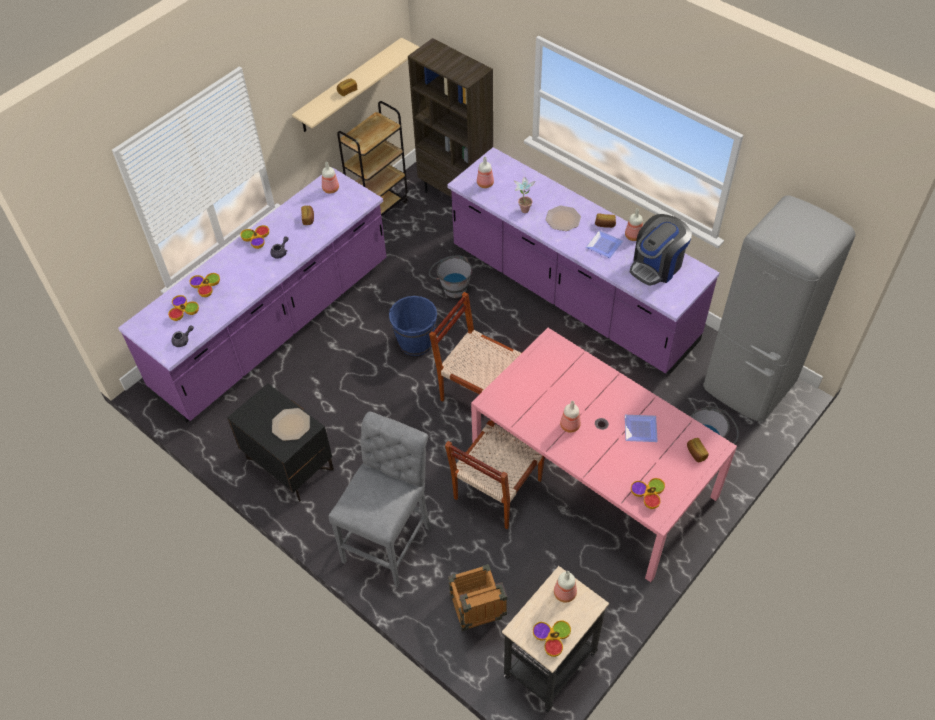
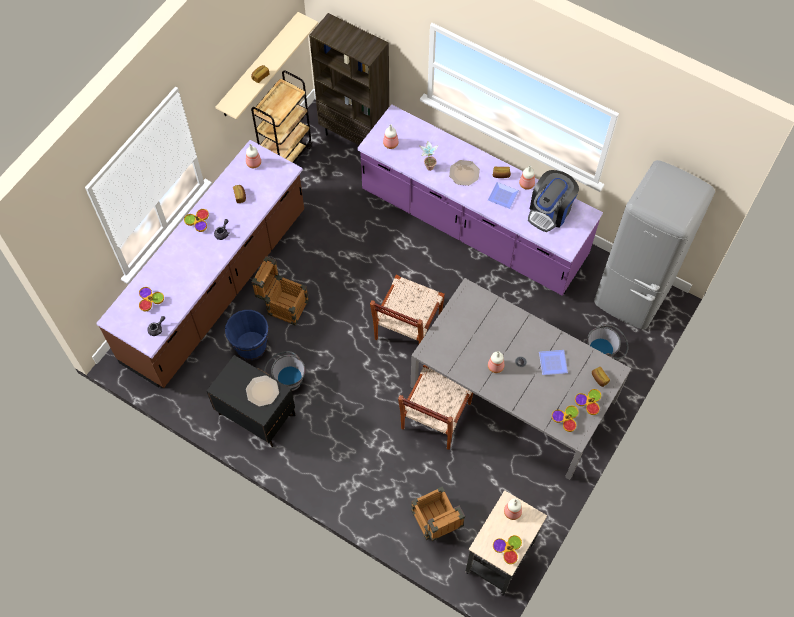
camera: 10 degrees left, 10 degrees up
(206, 287) = (164, 275): bowl -> bowl (588, 403)
(275, 327) = (216, 287): purple counter -> brown counter
(344, 352) = (283, 305): none -> crate
(390, 540) = (355, 471): grey stool -> none
(415, 342) = (344, 288): blue bucket -> blue bucket (251, 346)
(451, 286) = (365, 229): grey bucket -> grey bucket (286, 378)
(480, 392) = (407, 329): chair -> chair turned 90 degrees counterclockwise
(594, 475) = (513, 394): pink dining table -> grey dining table

